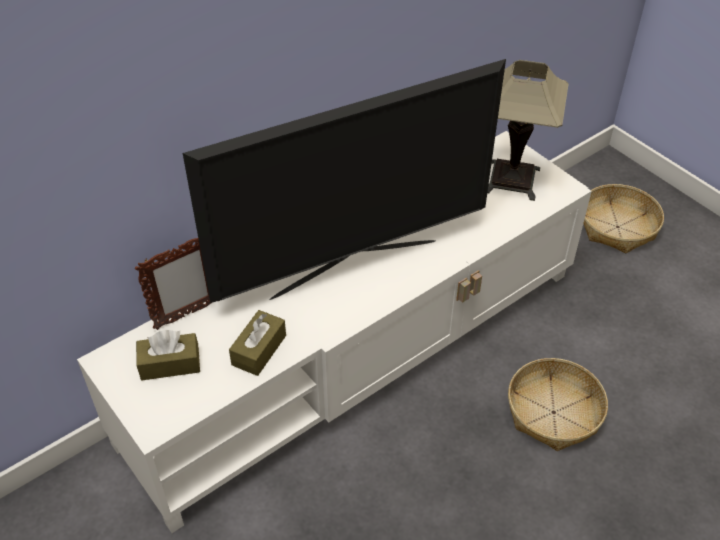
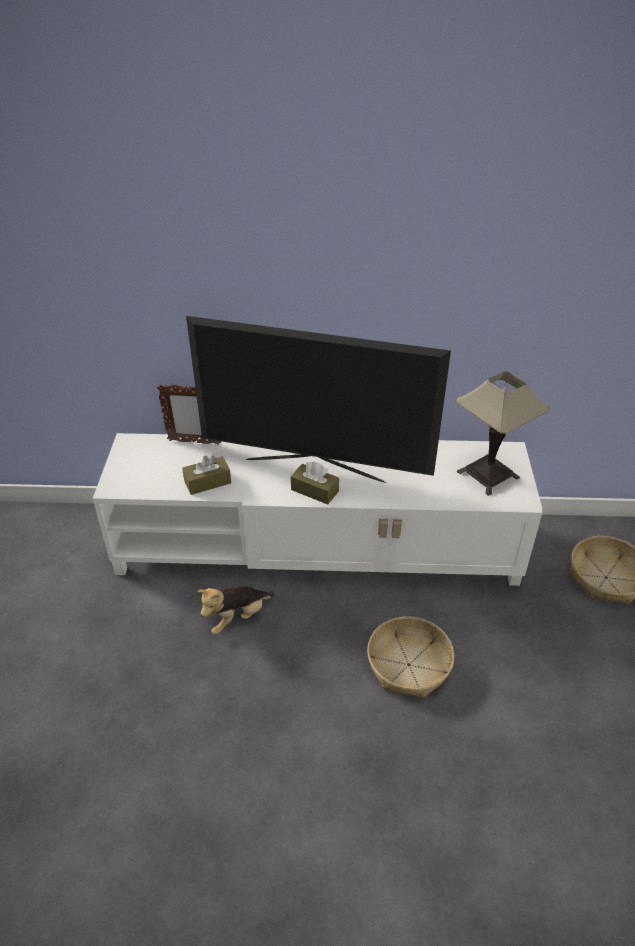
camera: 40 degrees right, 5 degrees down
(170, 364) = (155, 462): brown tissue box -> brown tissue box (314, 490)
(356, 482) = (237, 617): none -> plush toy

